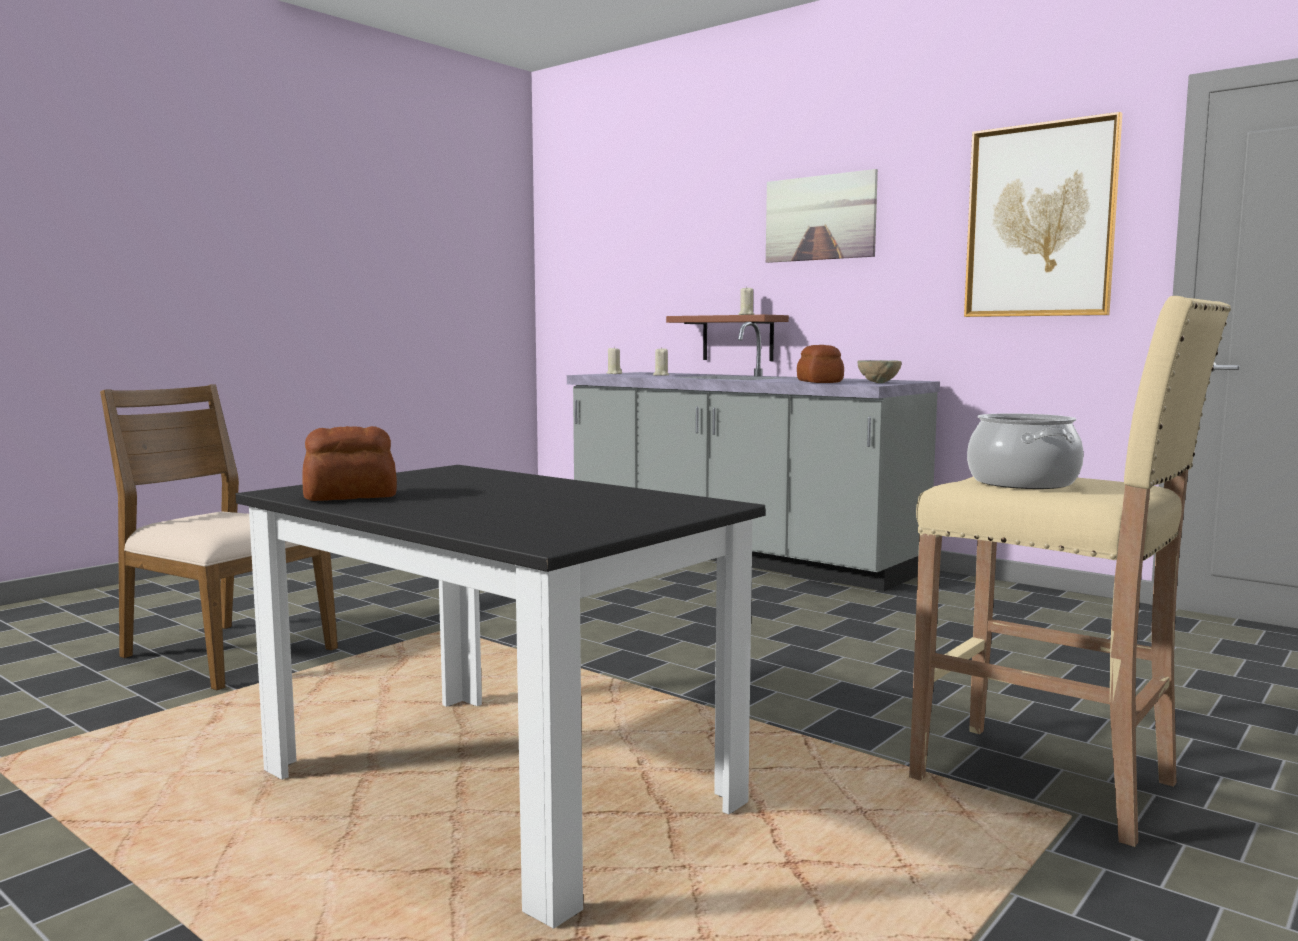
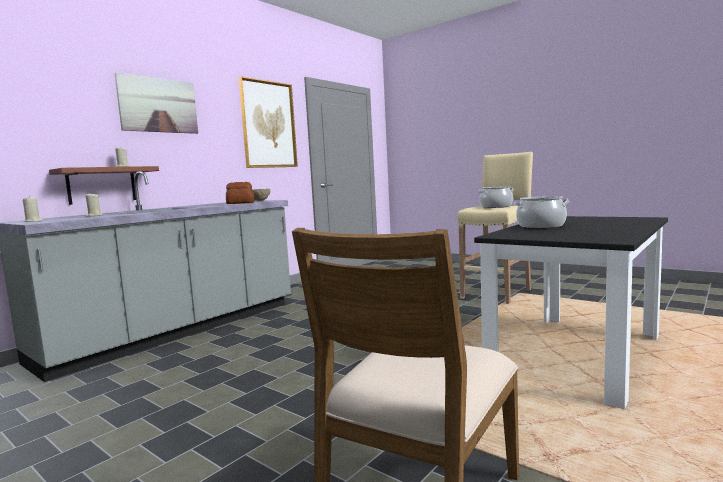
camera: 90 degrees left, 0 degrees up
(351, 496) = (608, 234): bread -> none
(536, 486) = (541, 226): none -> cooking pot

